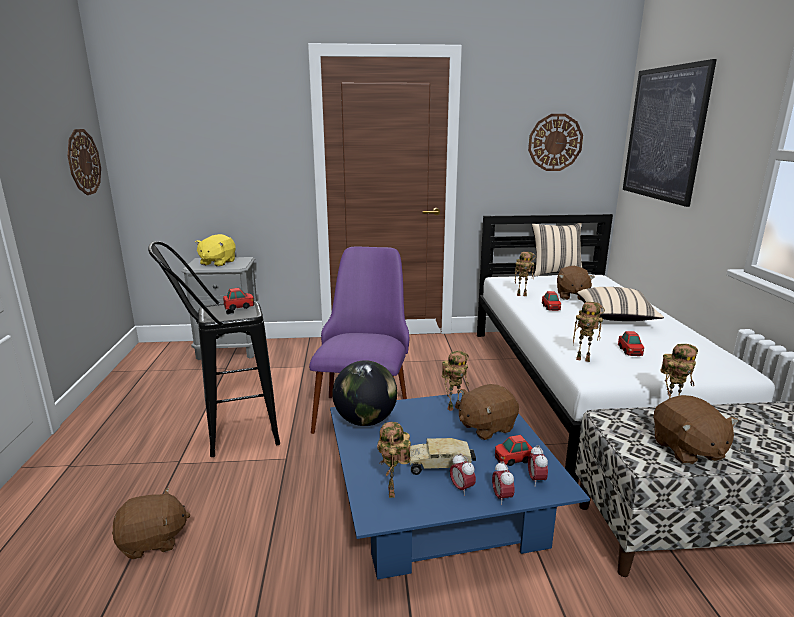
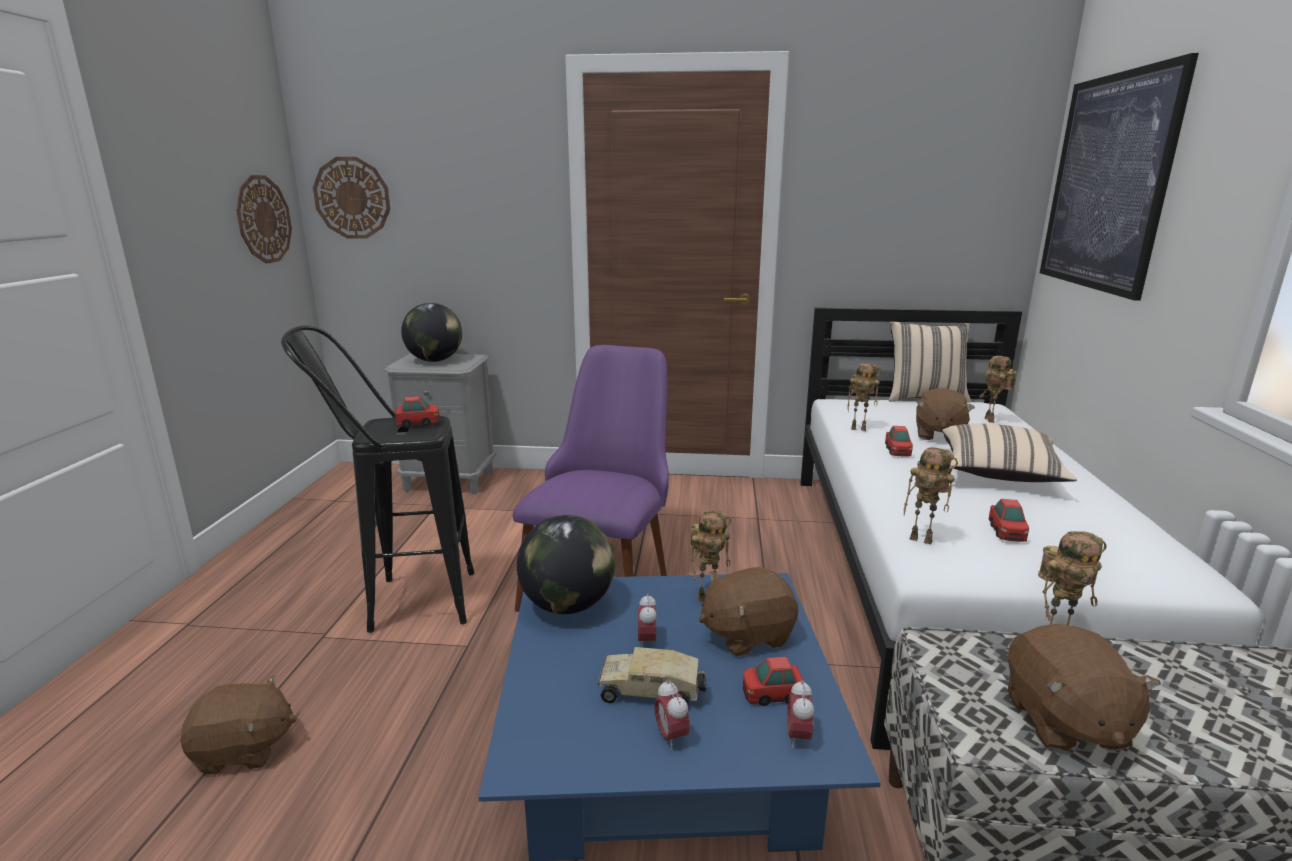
camera: 10 degrees right, 0 degrees up
(217, 263) = (435, 360): yellow plush toy -> globe
(393, 492) = (563, 729): toy robot -> toy robot (991, 420)
(502, 497) = (730, 761): alarm clock -> alarm clock (647, 641)
(555, 142) = (932, 199): wall clock -> wall clock (352, 198)

